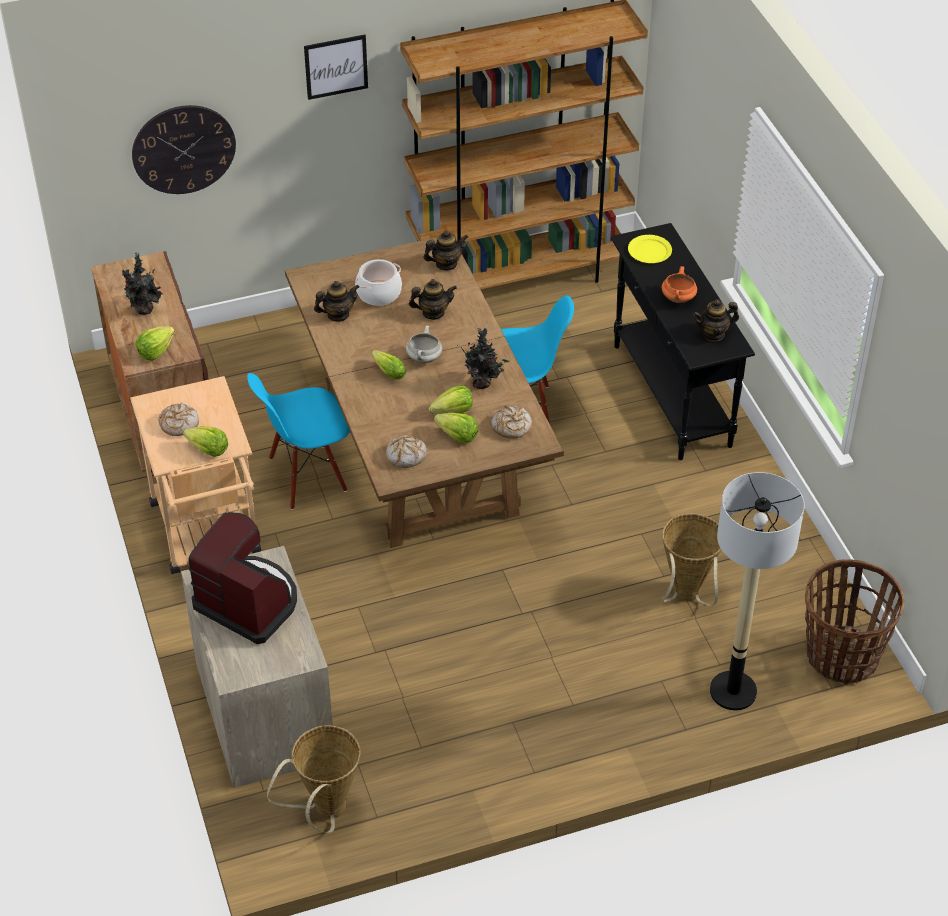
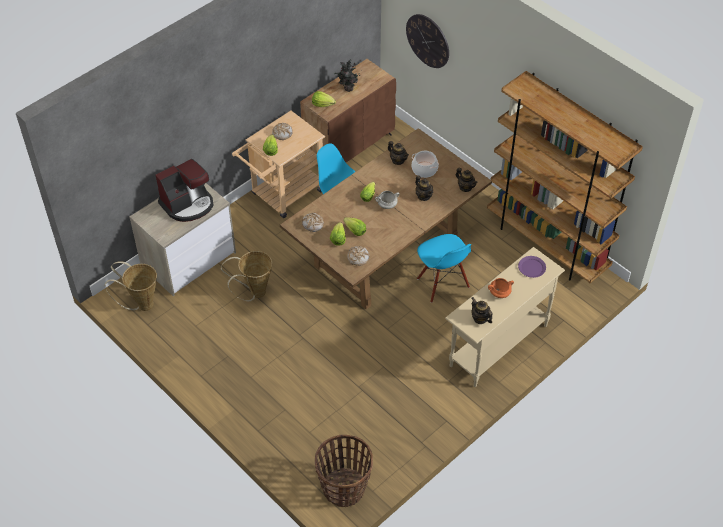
camera: 65 degrees right, 5 degrees up
(248, 602) = (188, 204): coffee machine -> coffee machine turned 45 degrees clockwise
(336, 66) = (498, 58): picture -> none
(483, 383) = (383, 235): potted plant -> none
(649, 251) = (531, 267): yellow plate -> purple plate
(671, 396) = (498, 345): black console table -> beige console table
(686, 597) = (348, 402): basket -> basket (254, 293)
(733, 691) = (293, 444): floor lamp -> none

